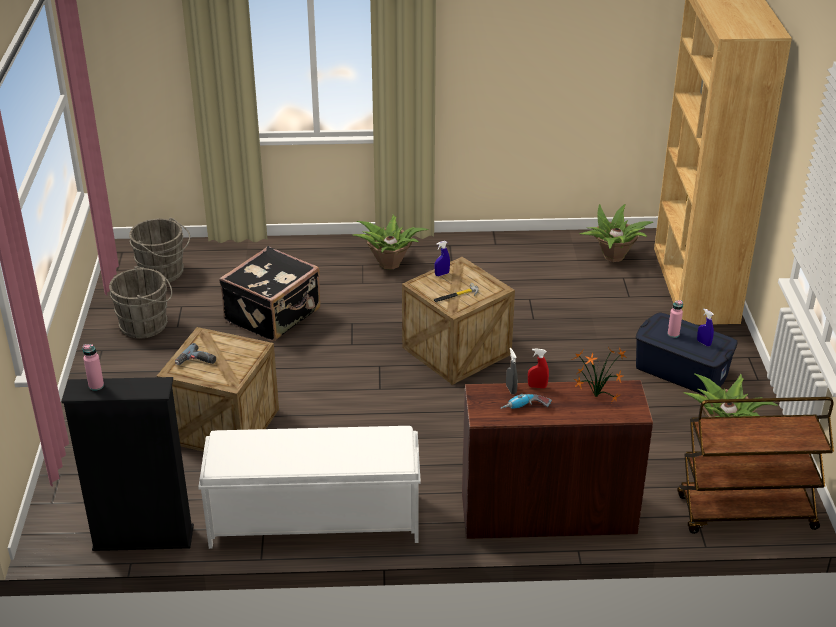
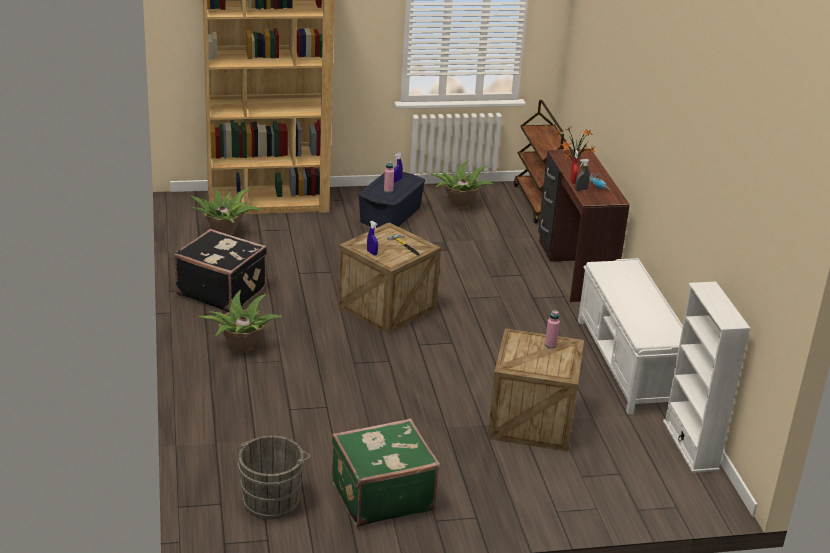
camera: 100 degrees left, 5 degrees down
(96, 386) = (722, 313): pink bottle -> pink bottle (550, 345)
(143, 538) = (690, 445): black bookcase -> white bookcase
(147, 324) = (381, 495): grey bucket -> green suitcase
(196, 362) = (549, 365): power drill -> none
(274, 316) = (349, 410): black suitcase -> black suitcase (221, 291)

